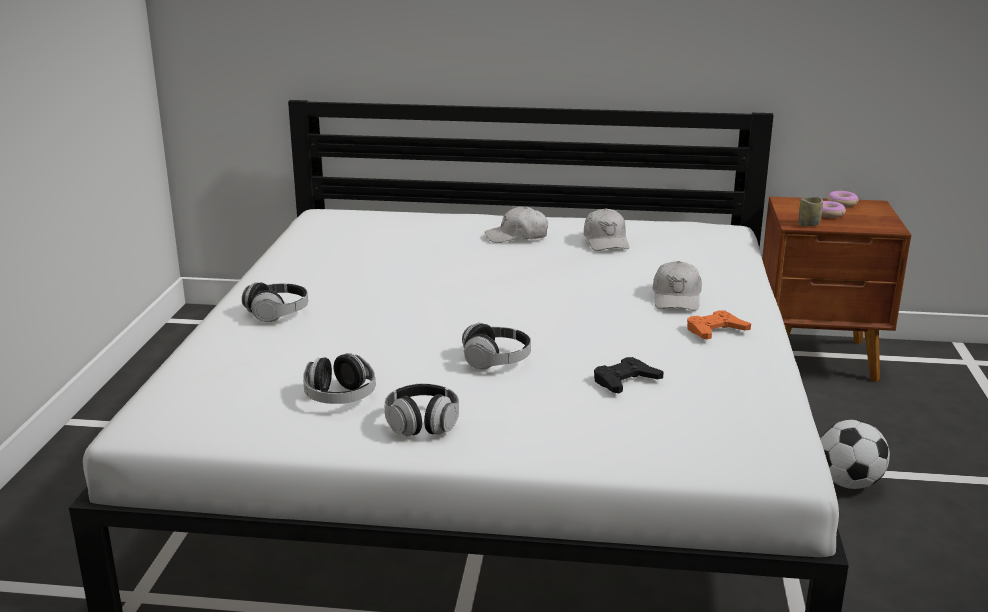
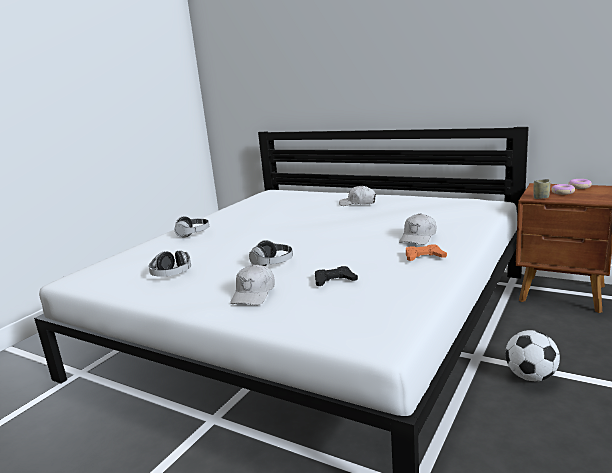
camera: 25 degrees right, 5 degrees down
(422, 424) = (194, 292): headphones -> none
(606, 241) = (405, 206): white cap -> white cap (254, 294)

